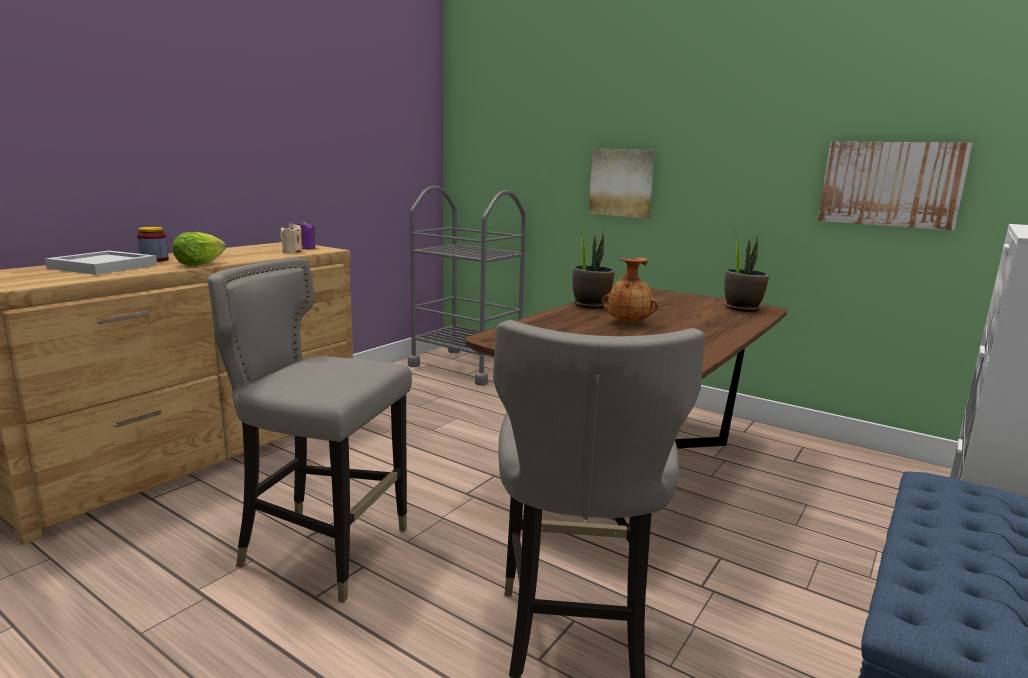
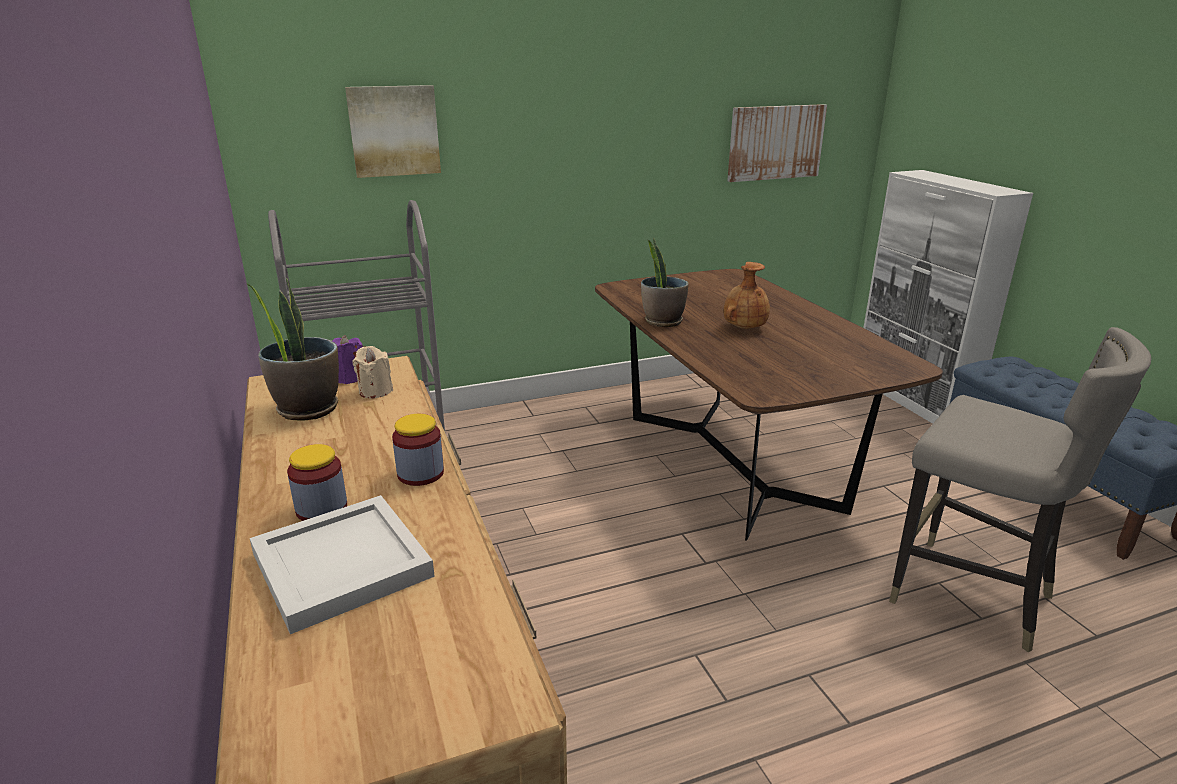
camera: 55 degrees left, 10 degrees up
(199, 264) = (420, 473): lettuce -> jar
(322, 550) = (762, 695): grey stool -> none
(622, 182) = (534, 166): picture -> picture (394, 131)
(741, 308) = (728, 280): potted plant -> potted plant (307, 409)

